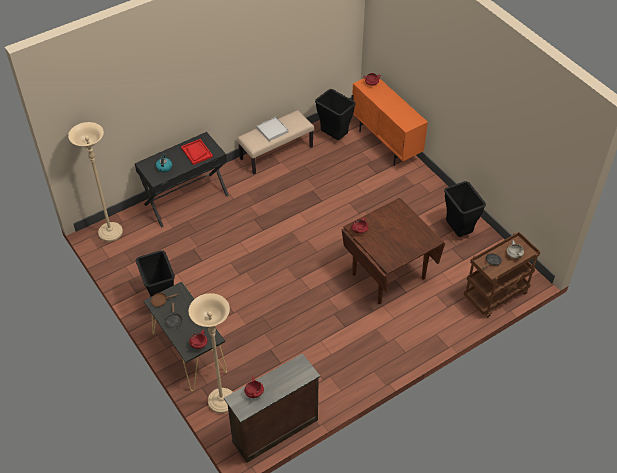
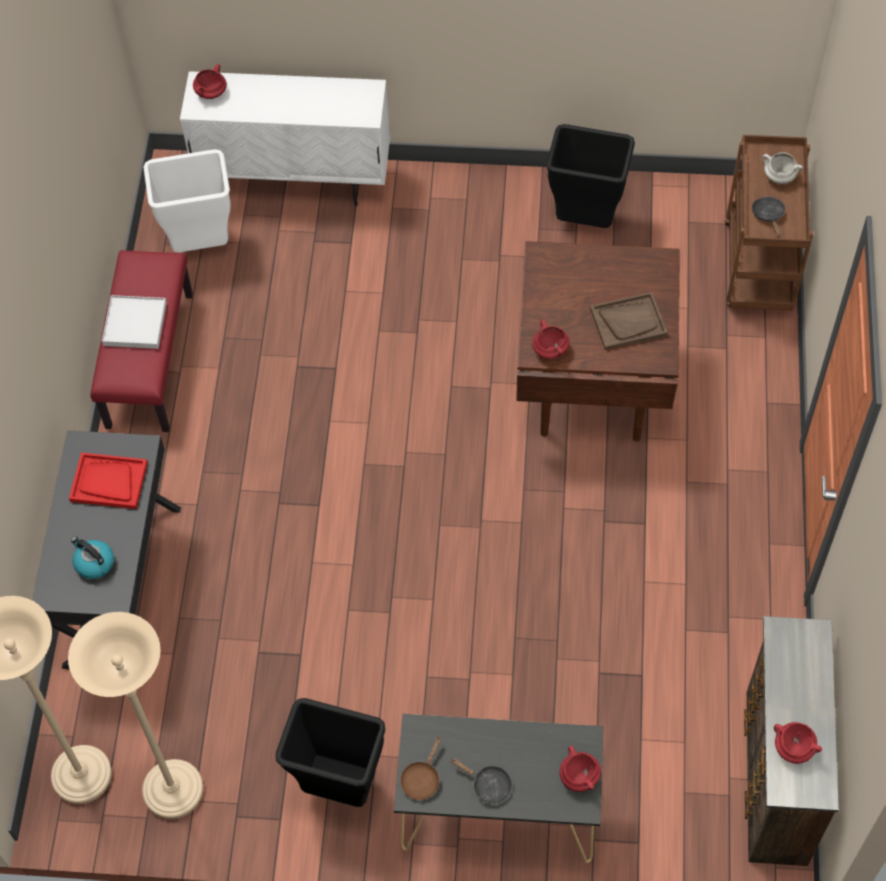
camera: 50 degrees left, 10 degrees up
(222, 401) = (650, 825): beige floor lamp -> beige floor lamp (173, 790)
(276, 152) = (149, 359): beige bench -> red bench
(334, 137) = (202, 244): black trash can -> white trash can
(386, 144) = (295, 182): orange cabinet -> white cabinet
(395, 246) = (628, 322): none -> brown tray

